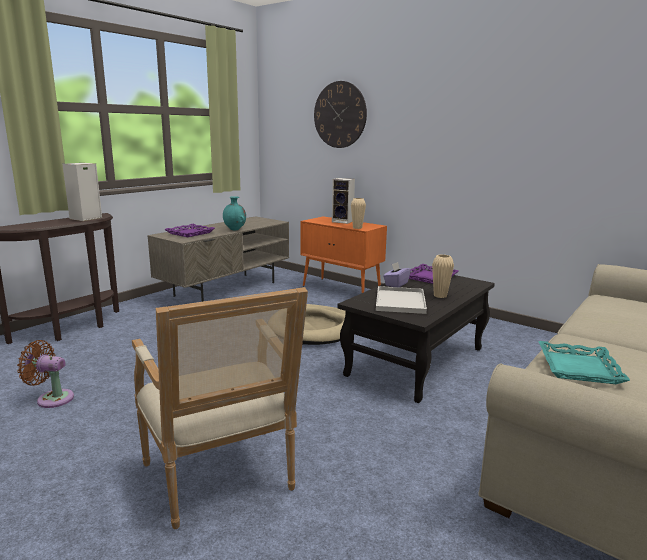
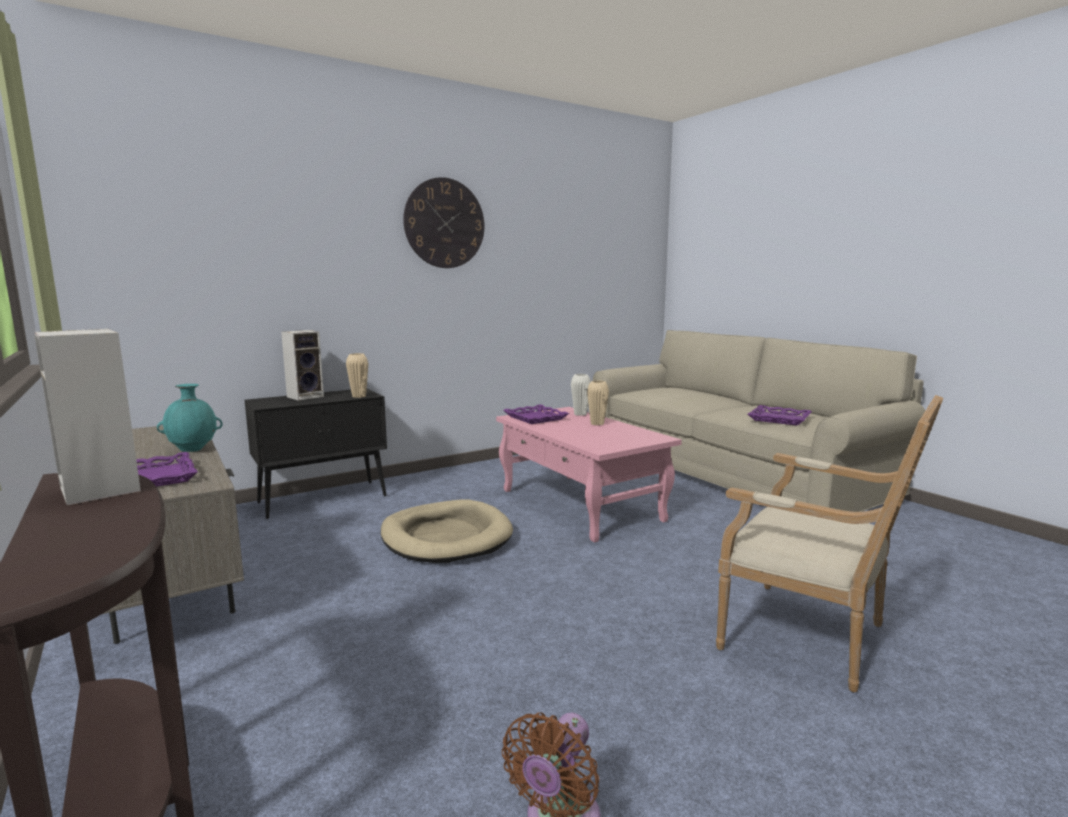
camera: 70 degrees left, 5 degrees down
(223, 481) = (812, 638): armchair -> armchair turned 45 degrees clockwise
(340, 115) = (256, 233): wall clock -> wall clock (444, 223)
(342, 289) = (324, 499): orange cabinet -> black cabinet
(396, 284) = (548, 430): purple tissue box -> none
(401, 302) = (607, 436): white tray -> none
(415, 362) = (581, 505): black coffee table -> pink coffee table
(468, 288) = (580, 414): none -> white vase
(578, 368) = (779, 419): turquoise tray -> purple tray

